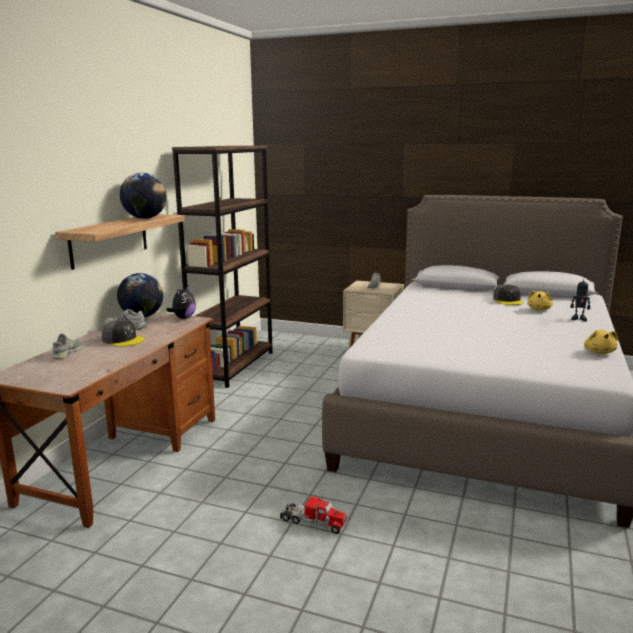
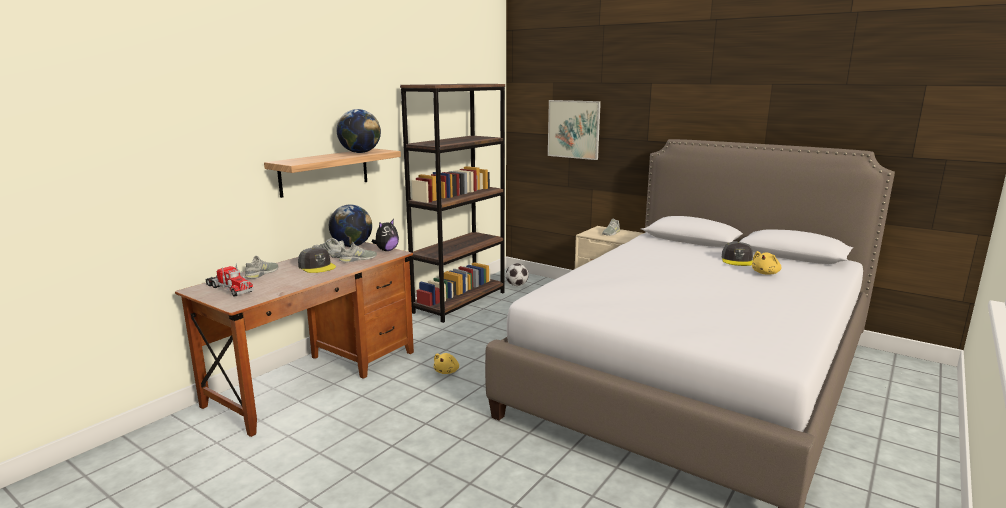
camera: 15 degrees right, 0 degrees up
(161, 329) = (358, 259): none -> grey shoe
(280, 345) = (516, 285): none -> football
(313, 522) = (449, 467): toy truck -> toy truck (229, 289)
(327, 189) = (573, 129): none -> picture
(578, 319) = (804, 288): toy robot -> none
(599, 352) = (796, 328): yellow plush toy -> yellow plush toy (447, 371)

